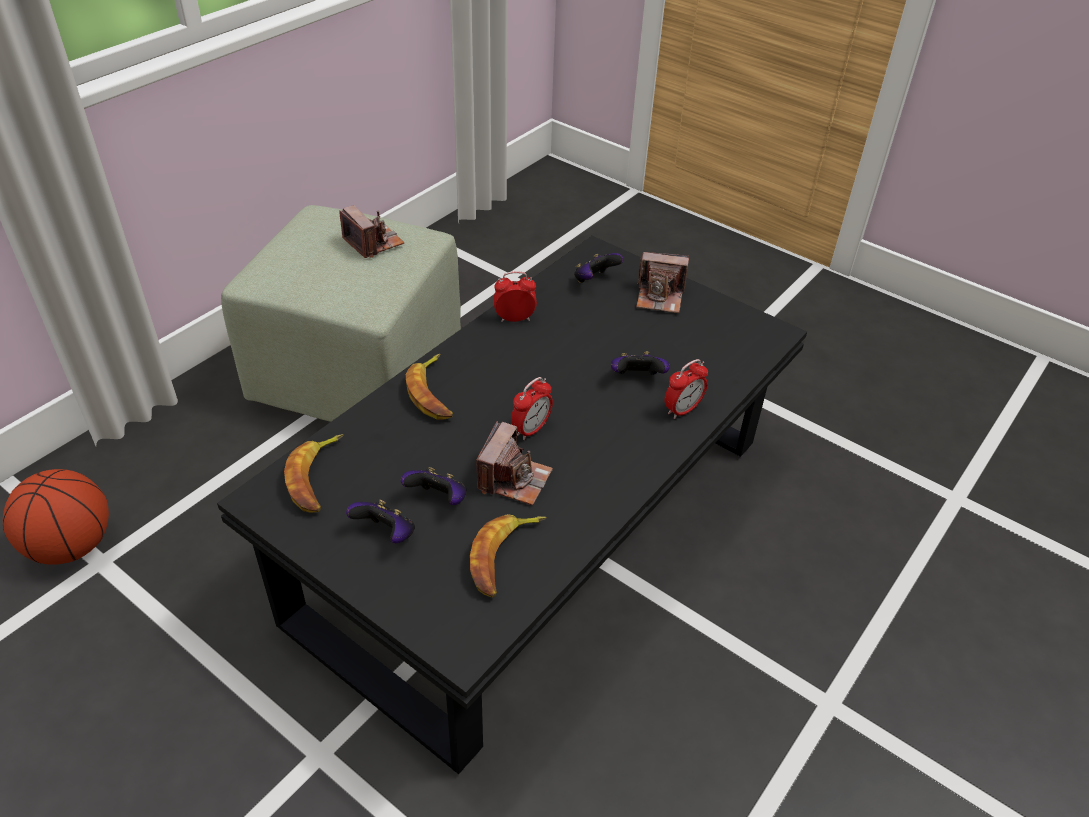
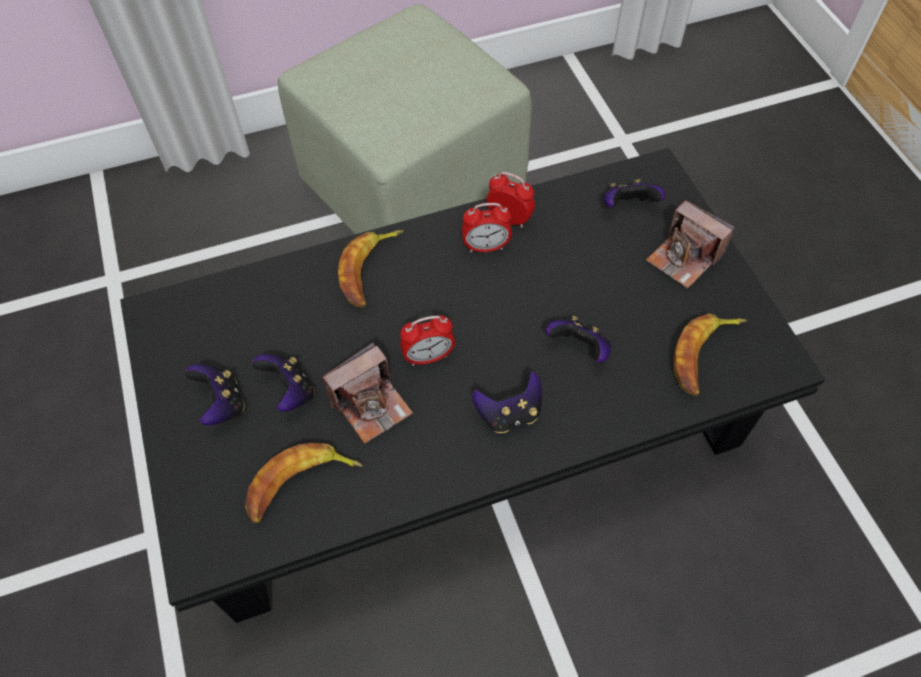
camera: 35 degrees right, 15 degrees up
(71, 546) = (102, 254): basketball -> none
(316, 478) = (209, 314): banana -> banana (703, 356)
(373, 243) = (439, 72): camera -> none
(623, 439) = (509, 414): none -> game controller
(682, 410) = (597, 410): alarm clock -> alarm clock (486, 247)

